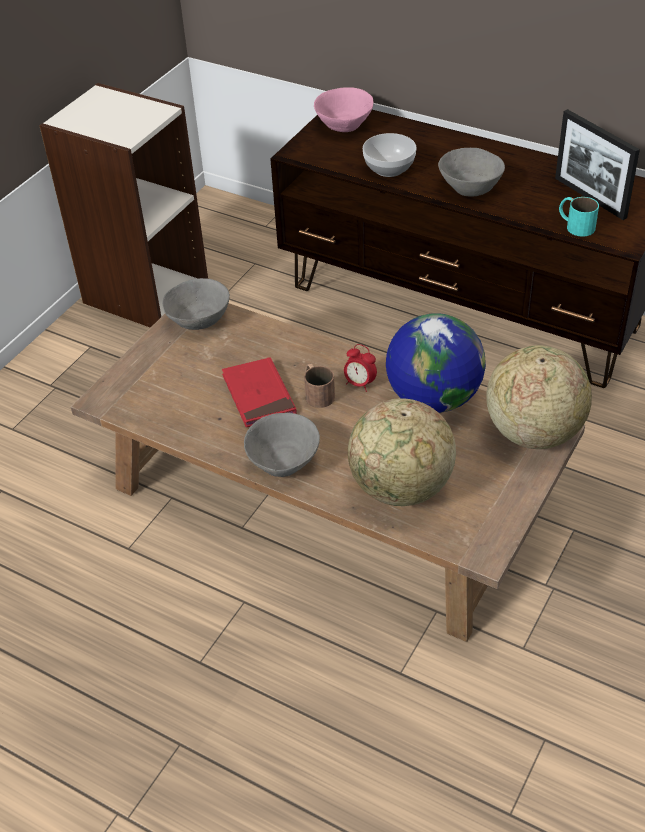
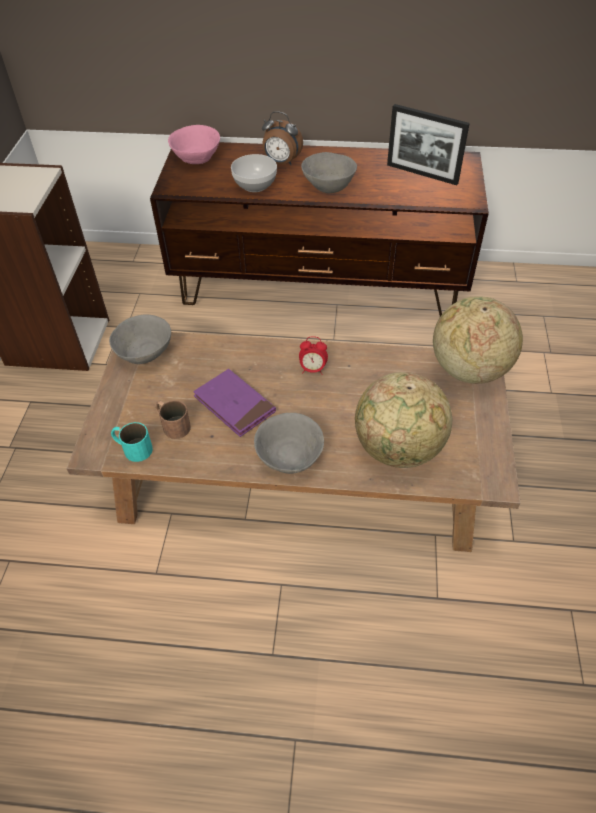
camera: 25 degrees left, 5 degrees up
(259, 395) = (234, 405): red book -> purple book
(316, 392) = (282, 387): brown mug -> brown mug (172, 424)
(433, 398) = (377, 364): globe -> none
(434, 150) = (281, 163): none -> alarm clock
(575, 225) = (425, 197): turquoise mug -> turquoise mug (132, 448)

